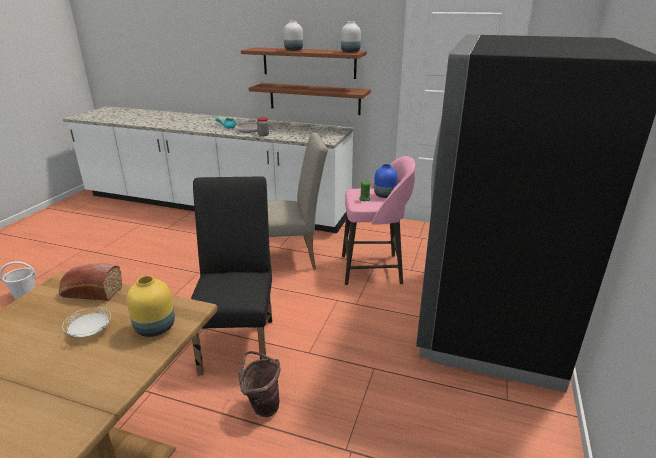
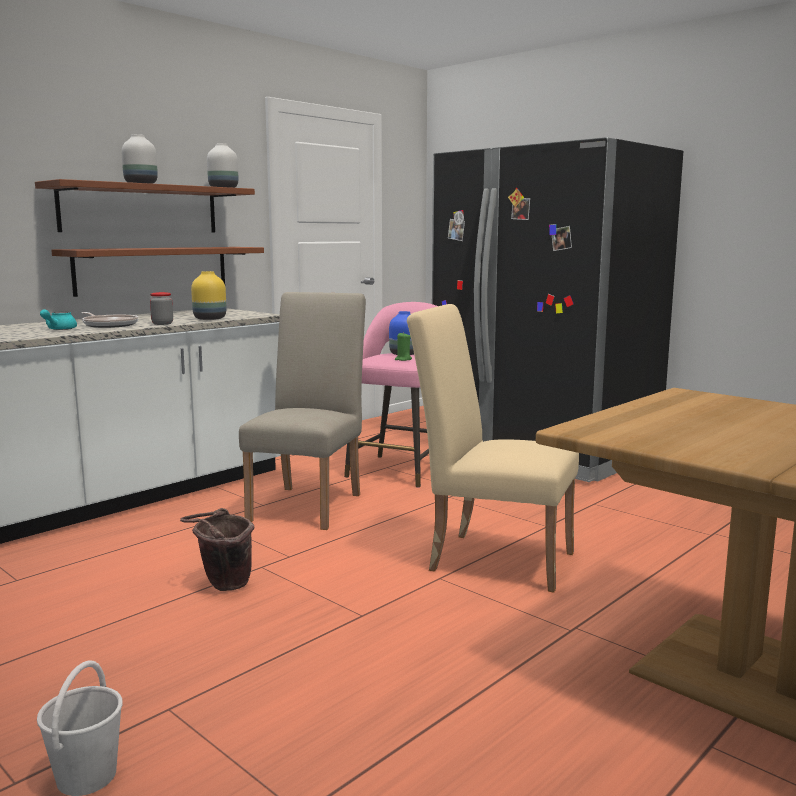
camera: 65 degrees left, 15 degrees down
(90, 292) = (620, 419): bread -> none
(90, 331) = (723, 419): white plate -> none
(155, 328) = (720, 402): yellow vase -> yellow vase (210, 319)
(239, 340) = (491, 558): black chair -> beige chair
(262, 405) = (633, 561): brown bucket -> brown bucket (223, 586)

